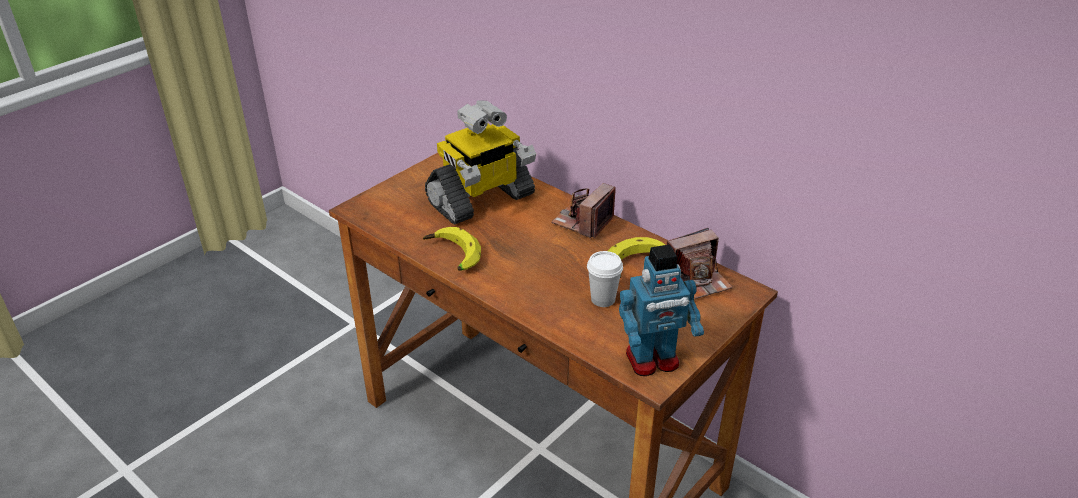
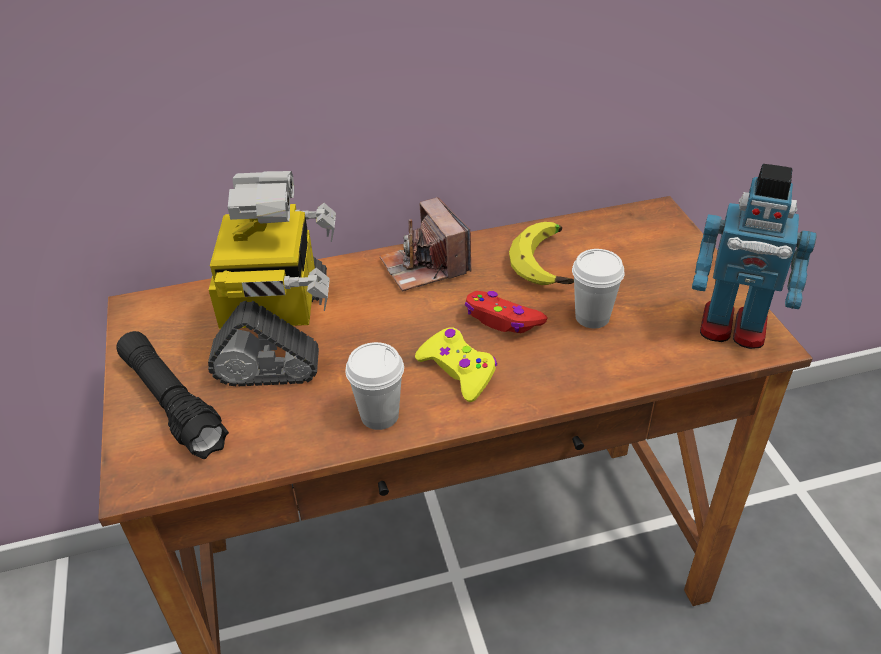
camera: 55 degrees left, 5 degrees up
(406, 194) = (172, 403): none -> black flashlight
(452, 256) = (379, 415): banana -> white cup
(508, 267) = (458, 370): none -> yellow game controller
(565, 267) = (502, 320): none -> red game controller
(653, 360) = (732, 328): toy robot -> toy robot turned 90 degrees clockwise
(697, 279) = (611, 234): camera -> none

